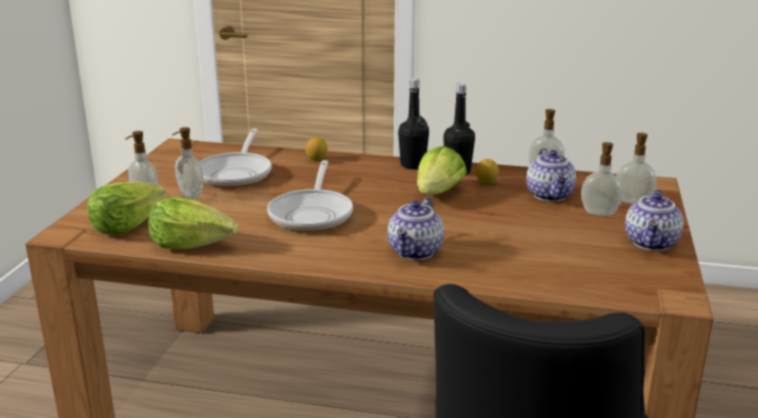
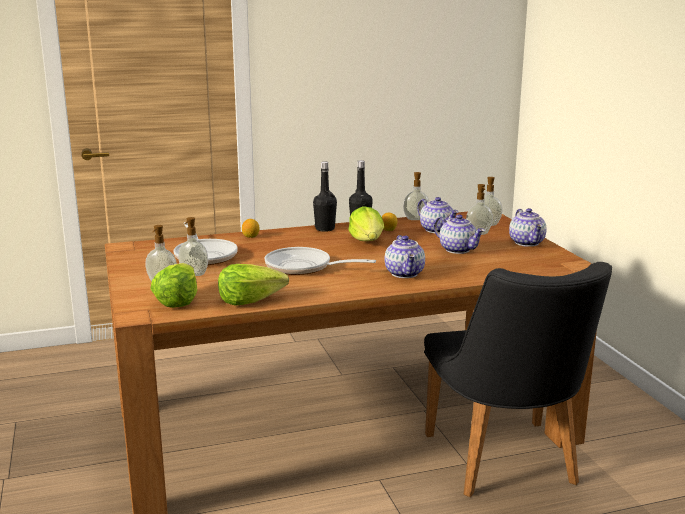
camera: 30 degrees left, 5 degrees down
(312, 213) = (303, 267): frying pan -> frying pan turned 135 degrees clockwise
(537, 232) = (458, 250): none -> teapot

